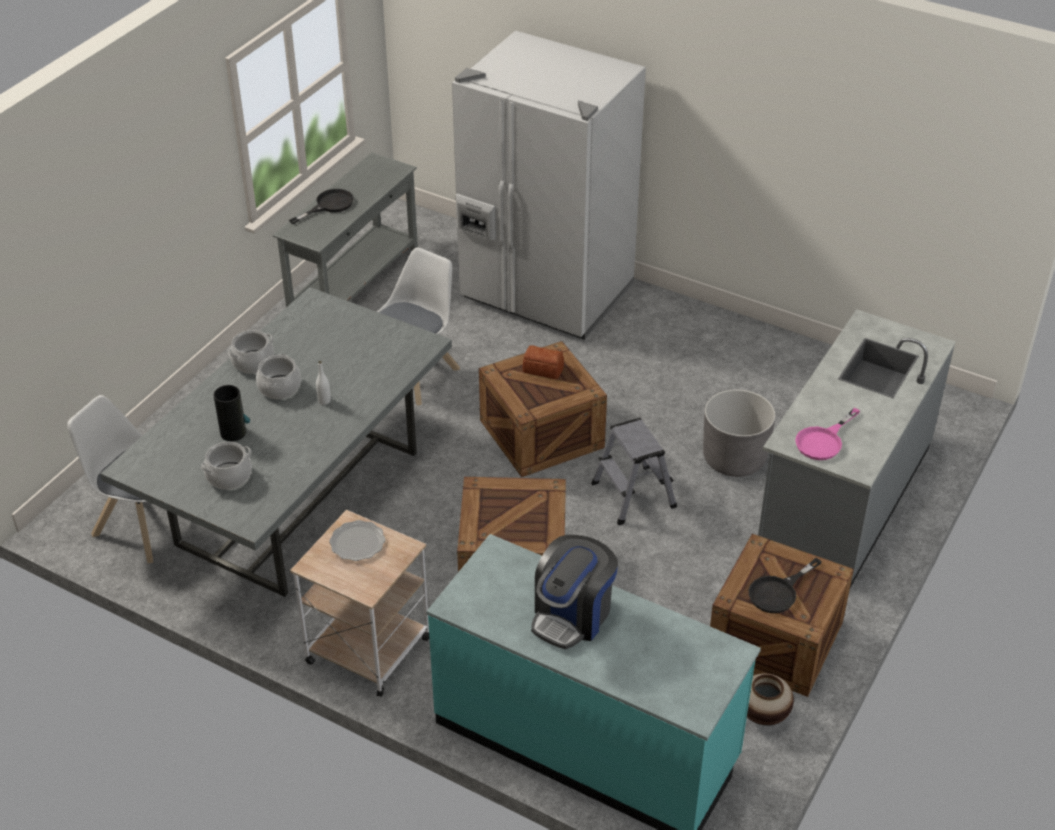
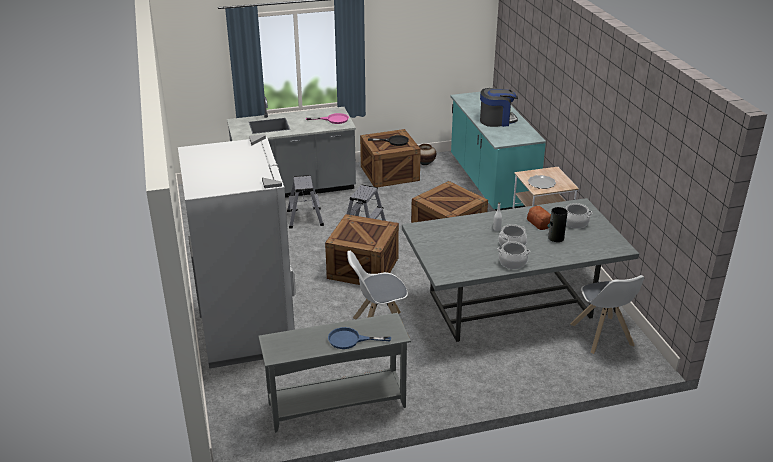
camera: 135 degrees left, 10 degrees down
(329, 205) = (350, 340): black frying pan -> blue frying pan
(543, 369) = (353, 236): bread -> bread (539, 222)
(734, 458) = (305, 218): grey planter -> grey step ladder

